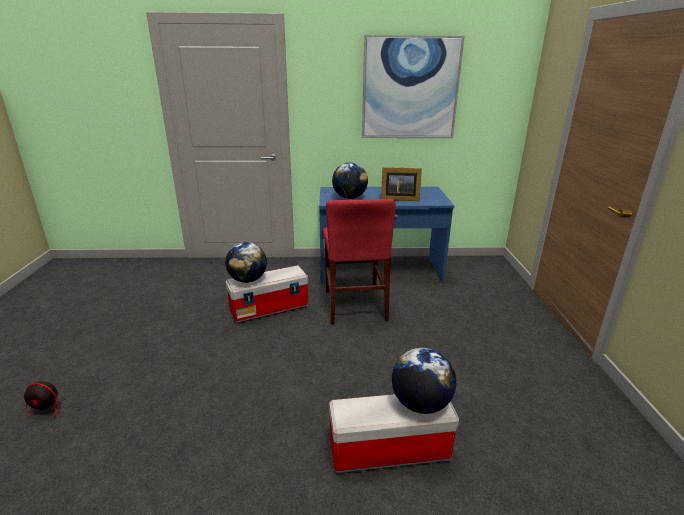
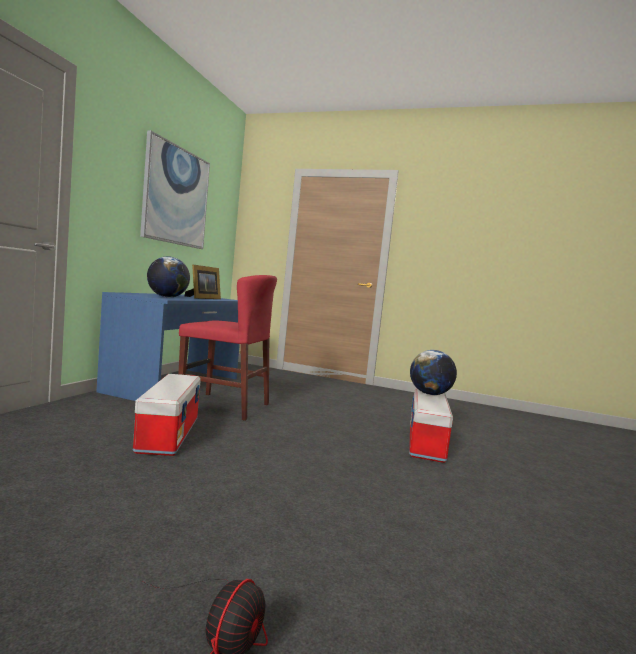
camera: 70 degrees left, 20 degrees down
(248, 280) = (164, 391): globe -> none

